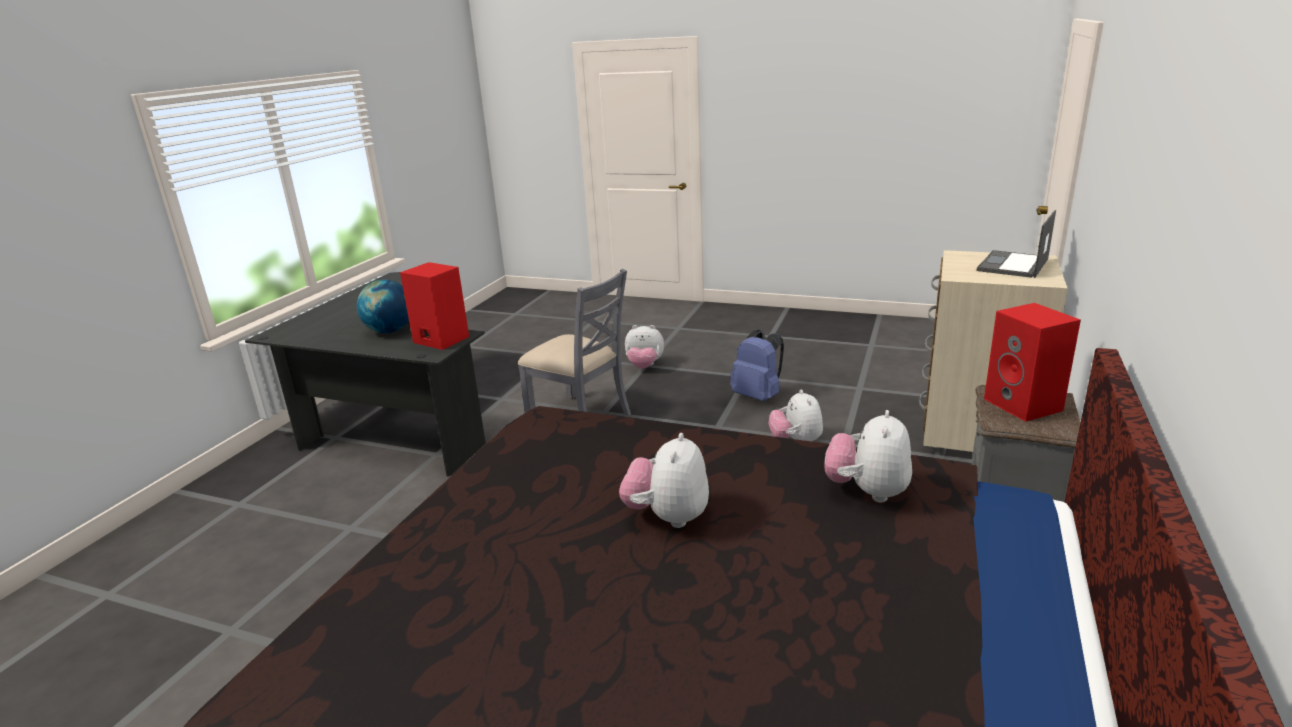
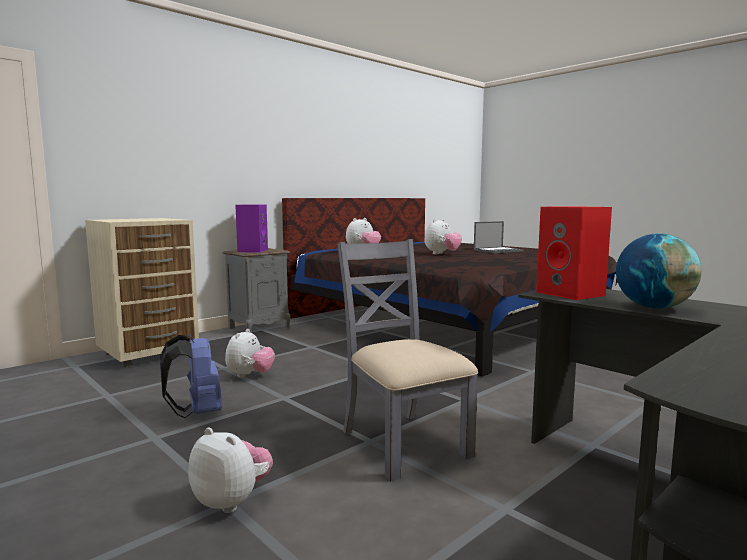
camera: 155 degrees left, 15 degrees down
(1013, 265) = (129, 219): laptop -> laptop (498, 250)
(1025, 405) = (252, 251): red speaker -> purple speaker

